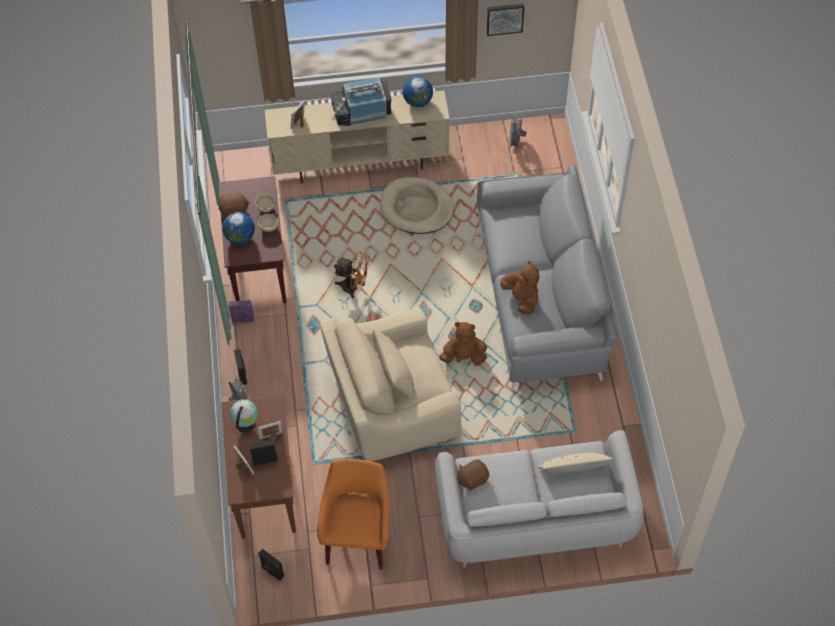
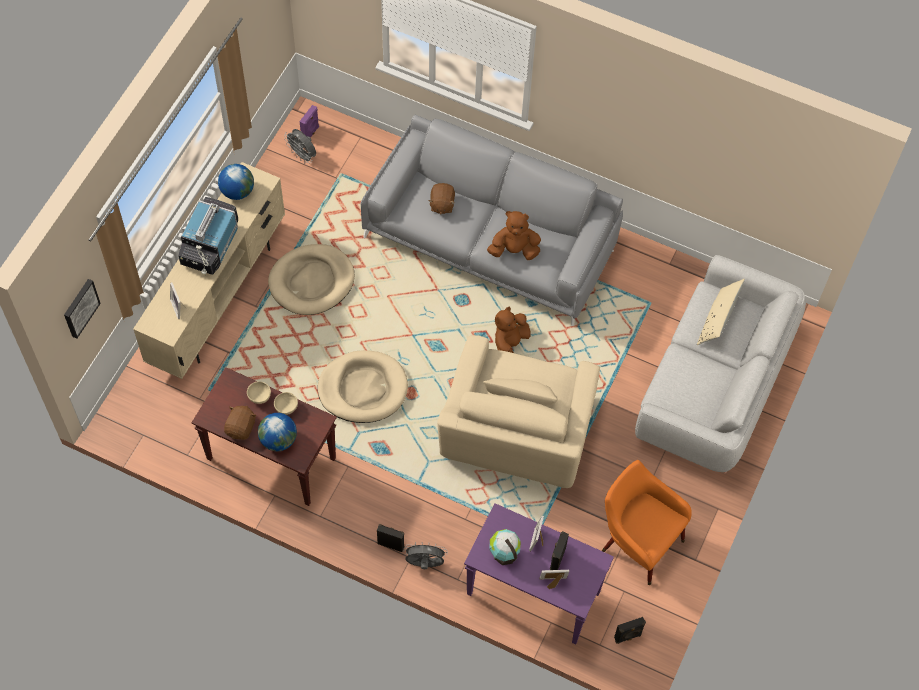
camera: 60 degrees left, 5 degrees up
(243, 320) = (326, 509): purple speaker -> purple speaker (311, 133)
(264, 487) = (532, 594): brown console table -> purple console table
(354, 287) = (363, 388): orange fan -> beige dog bed
(472, 479) = (674, 403): brown plush toy -> brown plush toy (441, 204)
(504, 18) = (249, 48): picture -> picture (80, 307)

